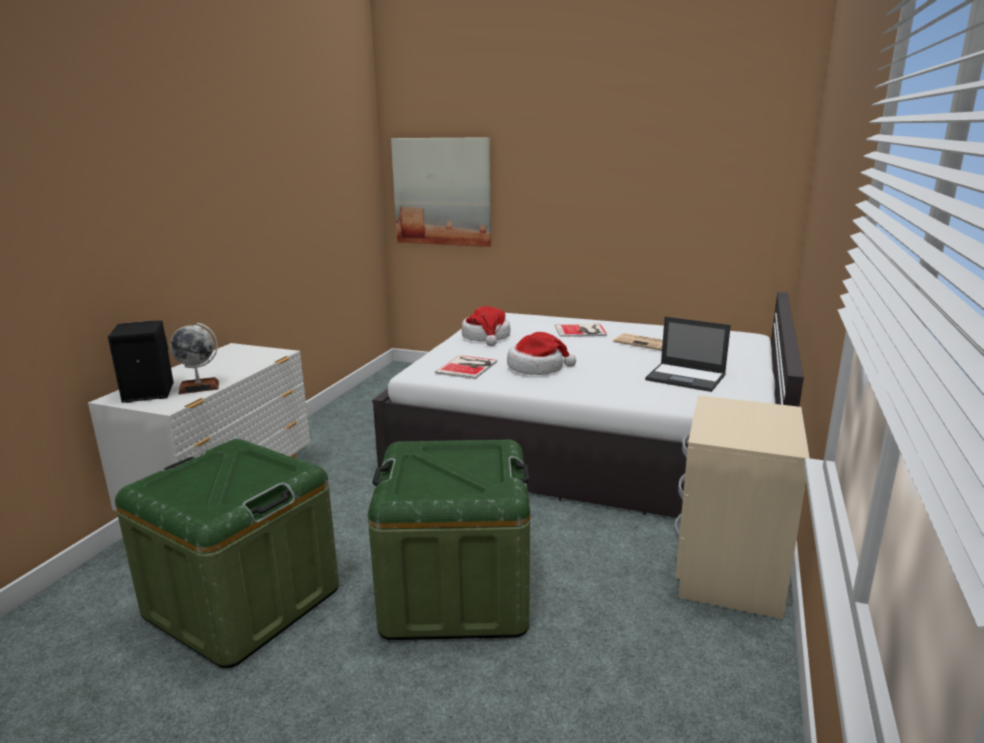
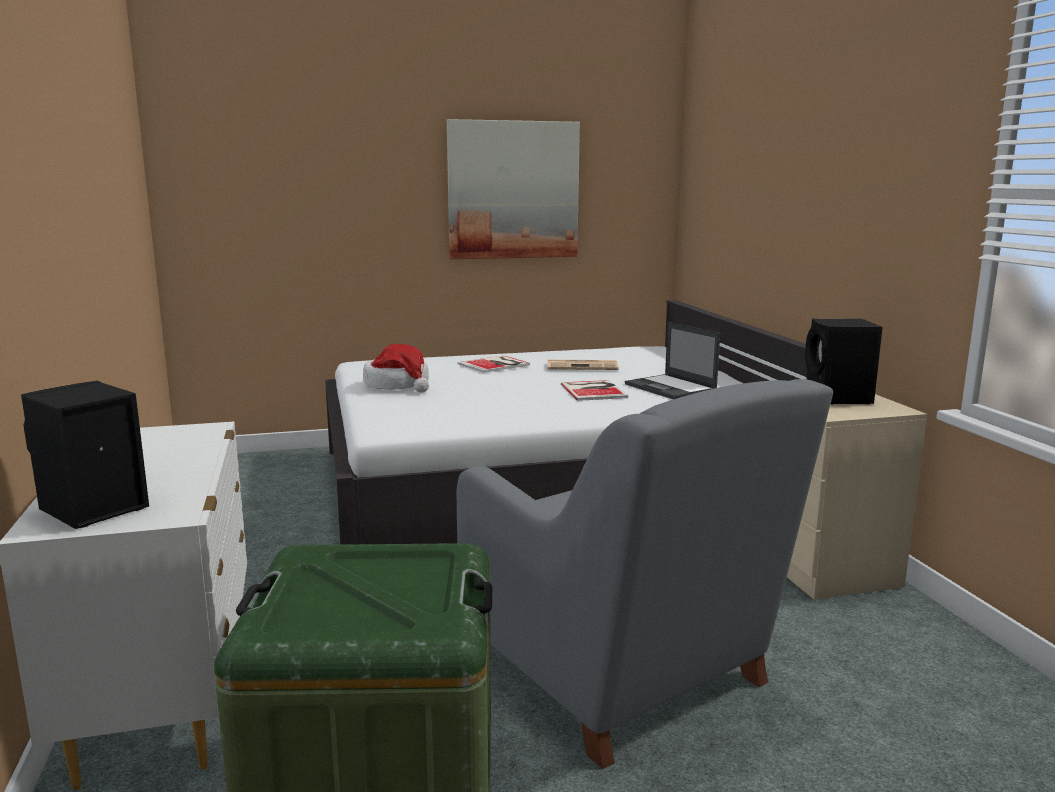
camera: 35 degrees left, 5 degrees down
(199, 387) = (173, 485): globe -> none
(442, 192) = (251, 206): picture -> picture (513, 190)
(455, 592) = (620, 673): green storage box -> grey armchair
(468, 367) = (437, 415): book -> book (594, 390)
(537, 368) = (515, 403): hat -> none
(686, 377) = (671, 388): laptop -> laptop turned 60 degrees clockwise
(751, 423) = (838, 399): none -> black speaker

